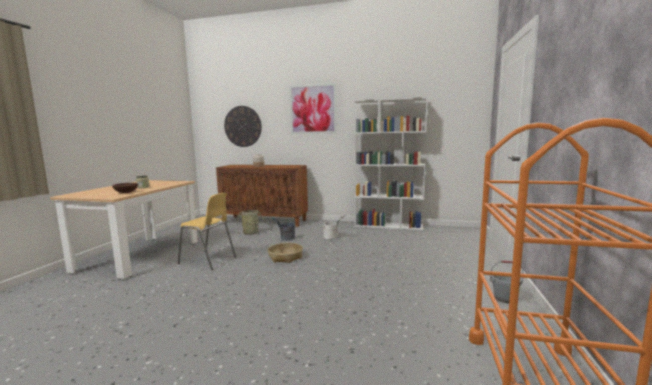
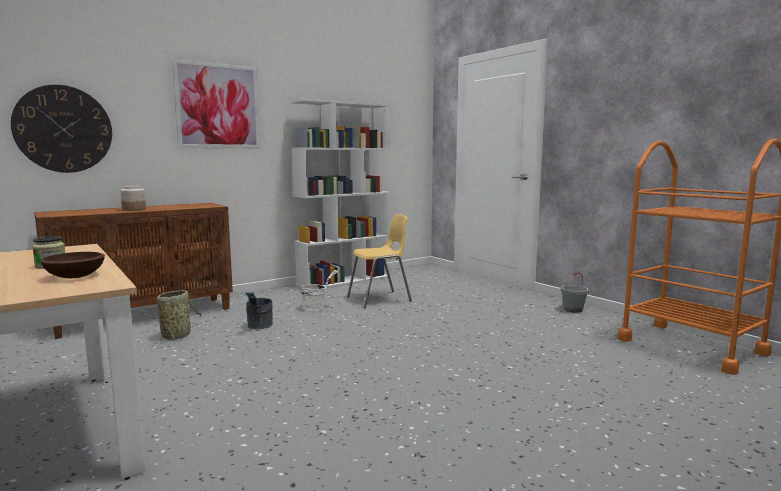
camera: 50 degrees left, 0 degrees up
(208, 260) = (222, 388): yellow chair -> yellow chair (380, 299)
(285, 257) = (325, 344): basket -> none

